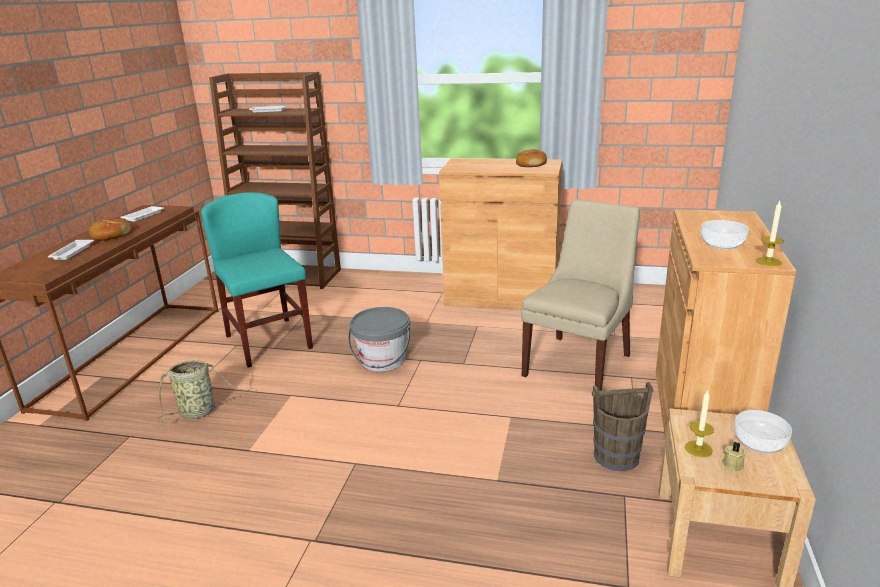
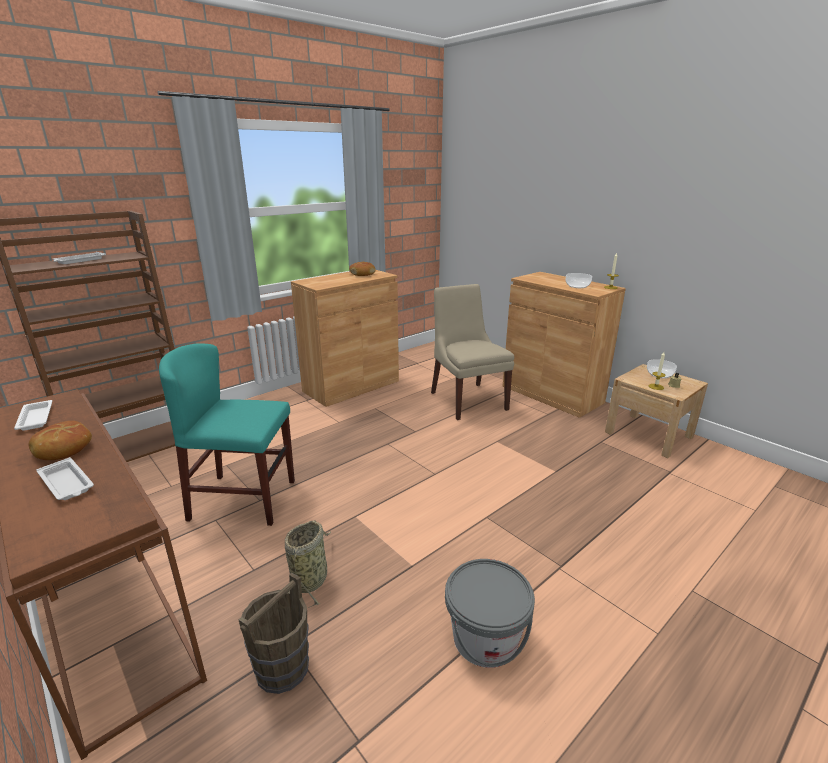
camera: 55 degrees left, 0 degrees up
(383, 360) = (365, 457): grey bucket -> grey bucket (485, 638)
(617, 456) = (567, 429): brown bucket -> brown bucket (283, 667)

